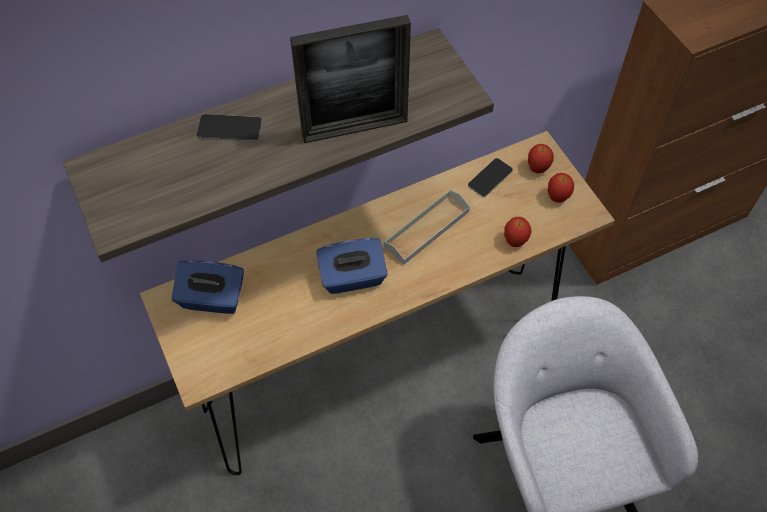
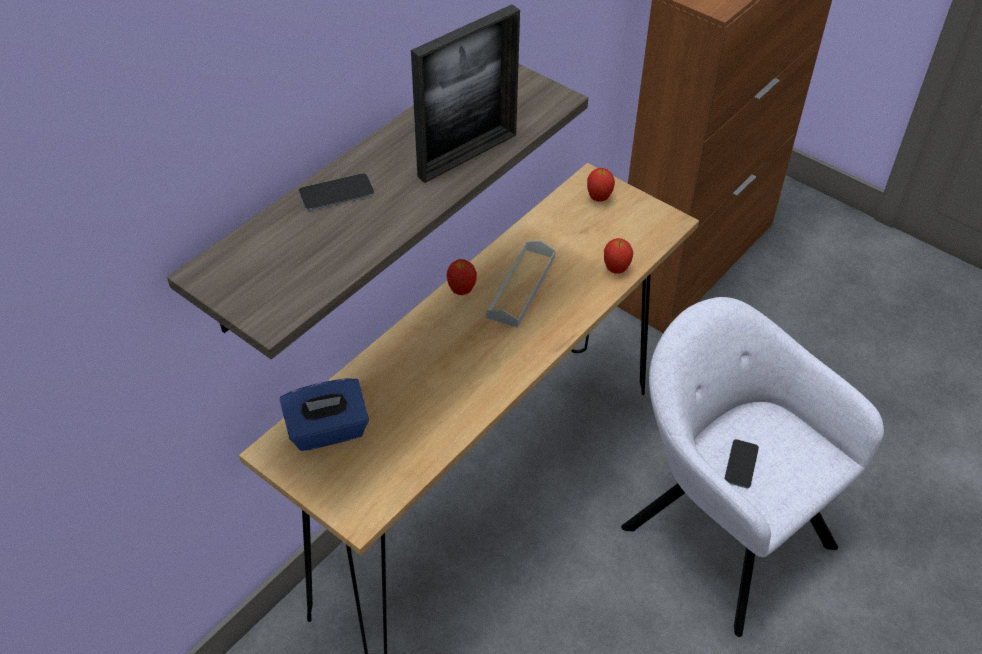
camera: 25 degrees left, 10 degrees down
(352, 278) = (471, 357): blue tissue box -> none
(490, 178) = (557, 221): phone -> phone (741, 464)
(557, 197) = (633, 217): apple -> apple (461, 290)

